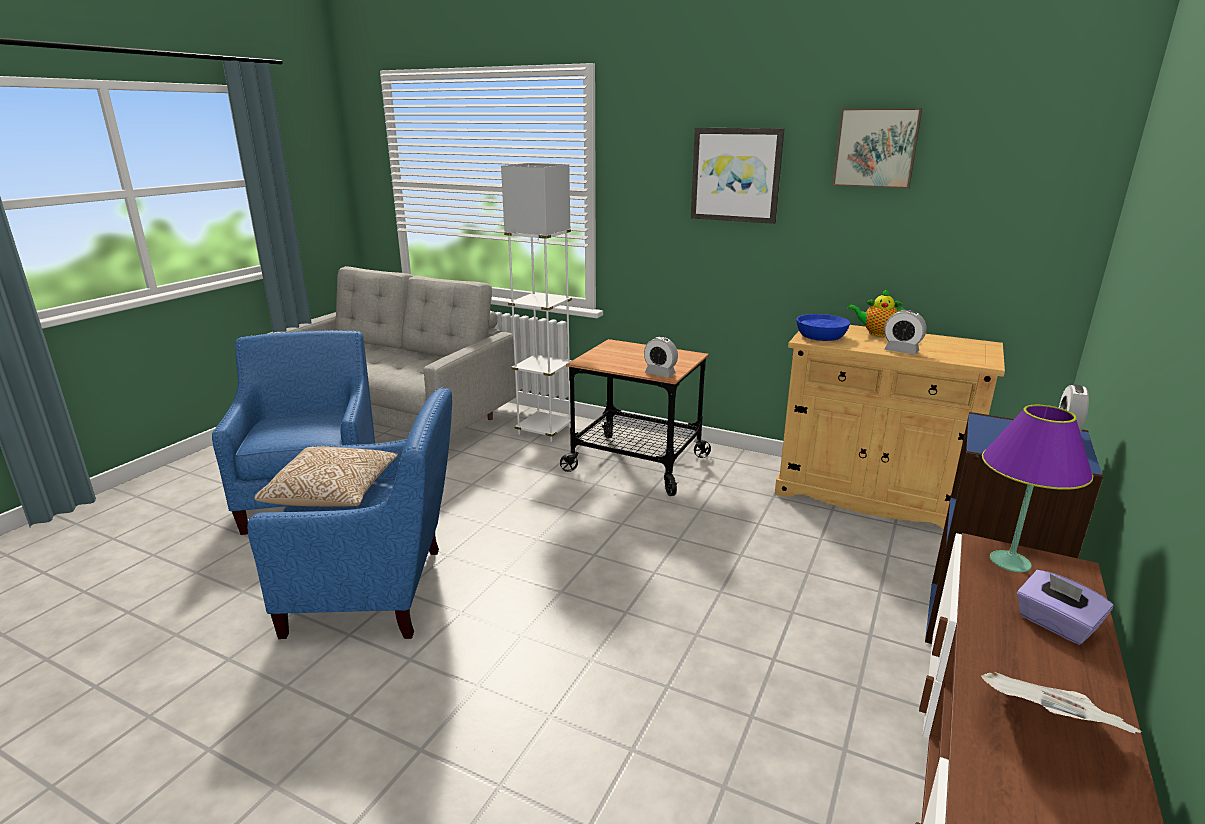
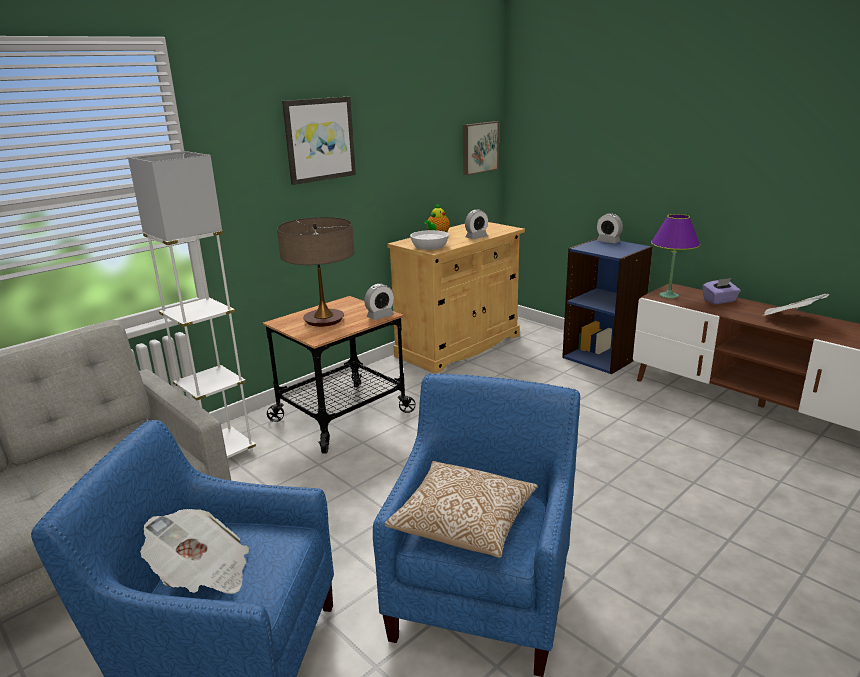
camera: 70 degrees left, 0 degrees up
(286, 420) = (202, 573): none -> newspaper
(630, 356) = (324, 320): none -> table lamp
(821, 336) = (430, 246): blue bowl -> white bowl
(876, 148) = (403, 106): picture -> picture (479, 147)

